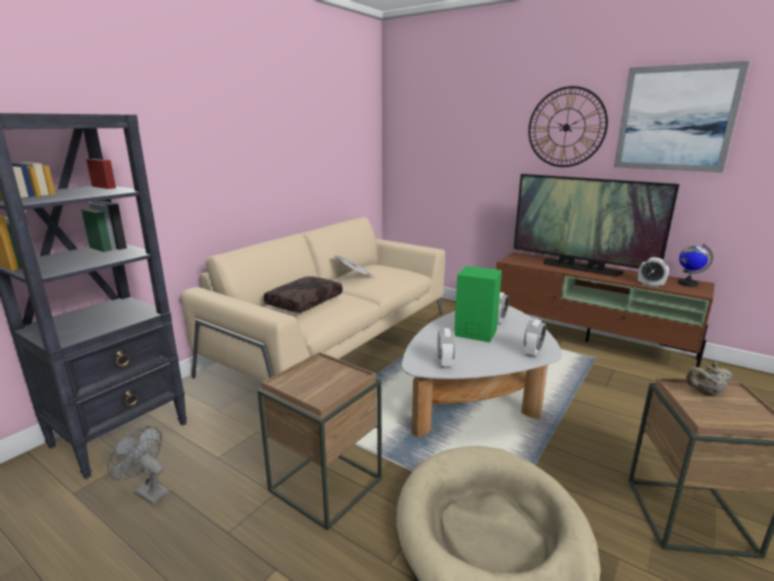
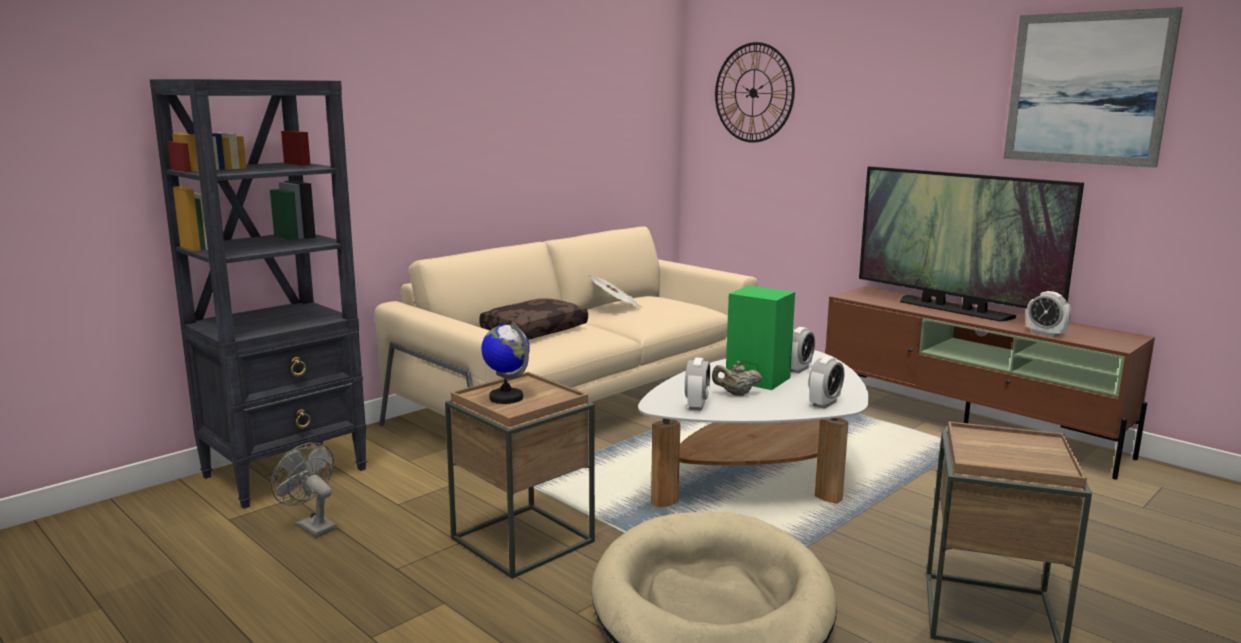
camera: 10 degrees right, 5 degrees down
(566, 127) = (936, 100): wall clock -> wall clock (753, 93)
(687, 283) = (1108, 335): globe -> globe (506, 397)
(705, 392) = (1003, 439): beige teapot -> beige teapot (736, 394)

